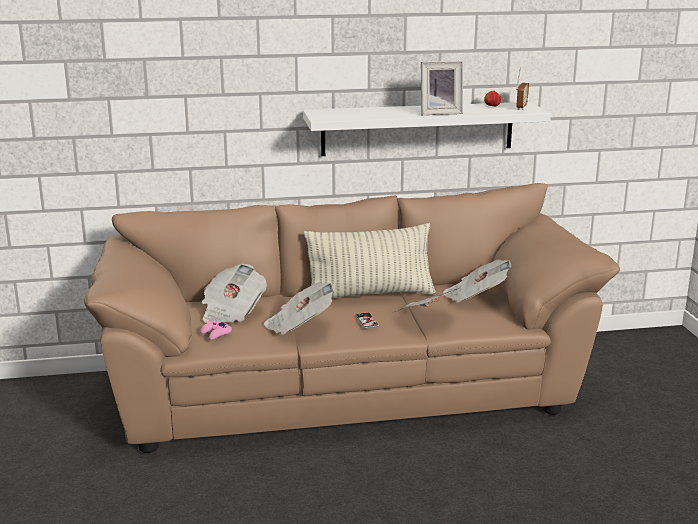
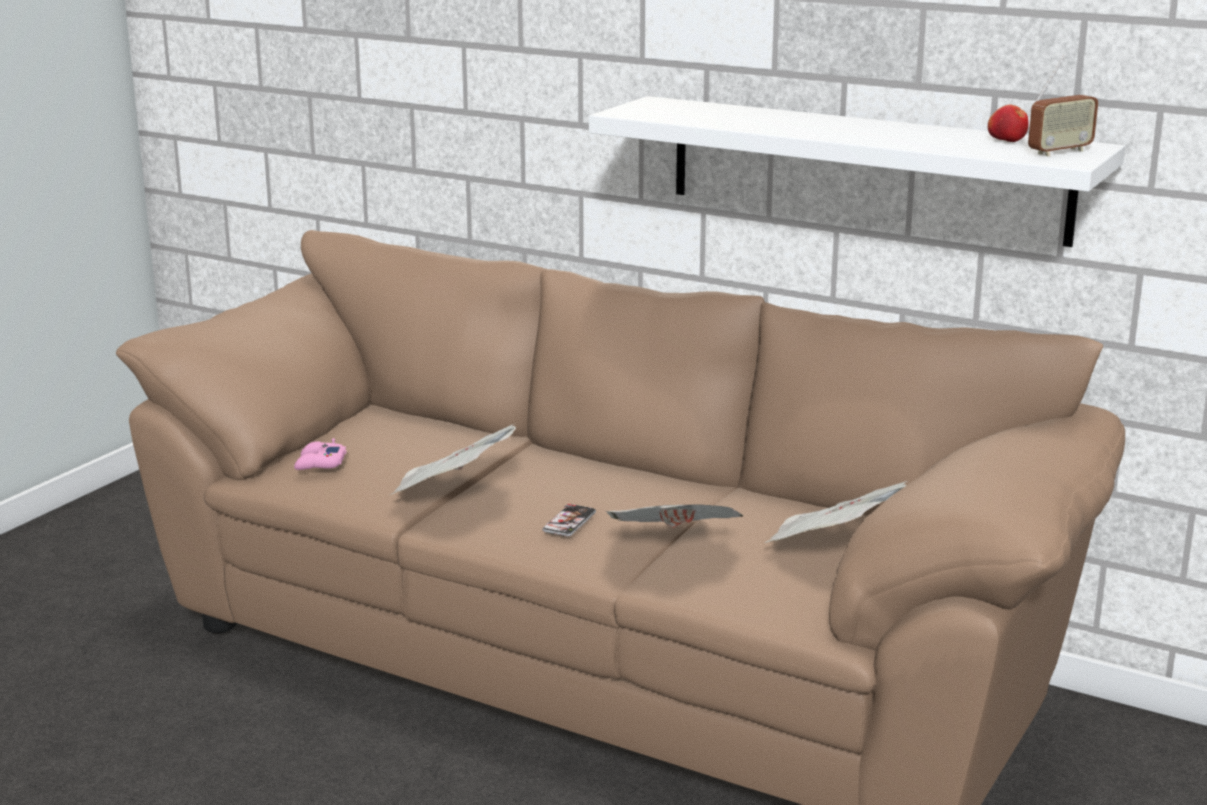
camera: 40 degrees right, 0 degrees up
(231, 312) = (401, 439): newspaper -> none
(370, 295) = (656, 483): pillow -> none
(440, 113) = (857, 136): picture frame -> none

